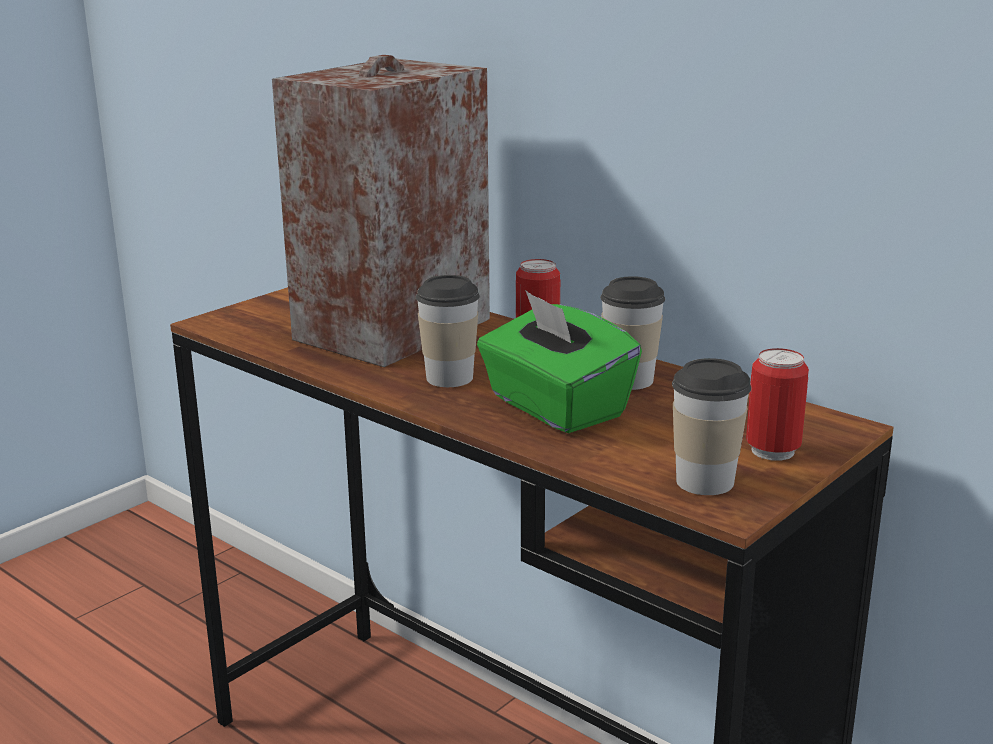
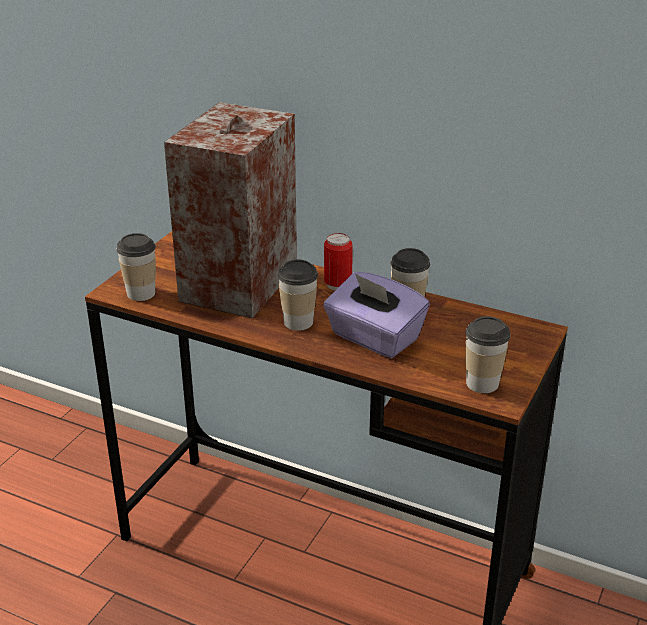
camera: 15 degrees left, 10 degrees up
(247, 327) = (141, 293): none -> cup
(555, 407) = (374, 338): green tissue box -> purple tissue box
(772, 451) = (510, 355): can -> none

